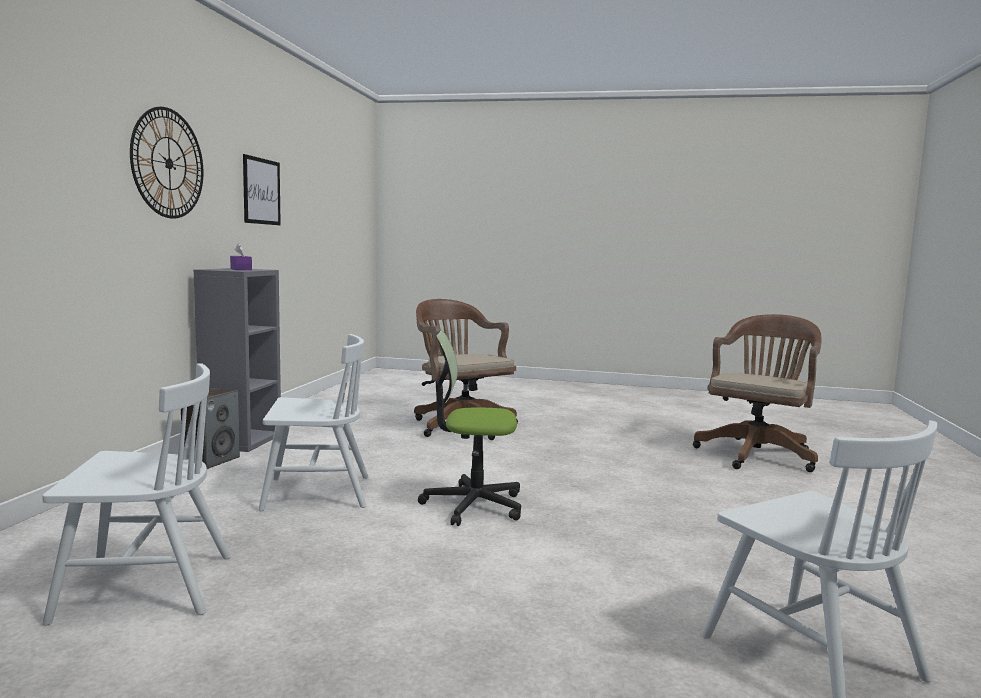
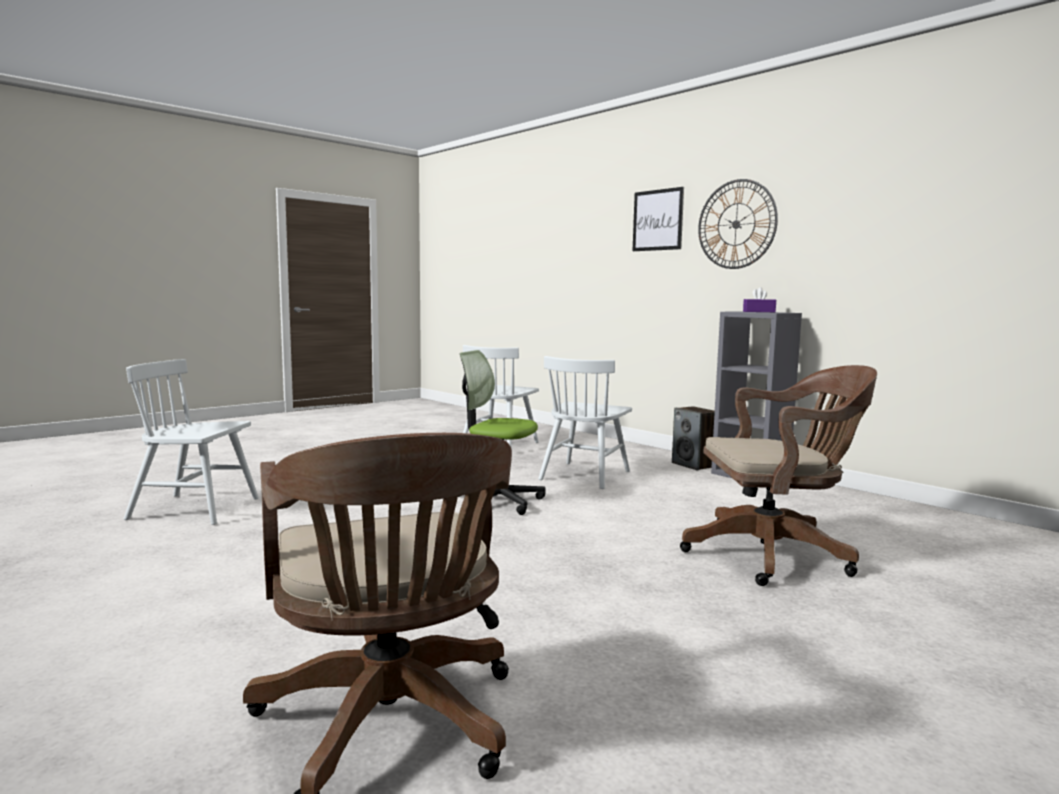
camera: 125 degrees right, 0 degrees up
(261, 191) = (882, 226): picture -> picture (657, 220)
(473, 505) = (498, 501): office chair -> office chair turned 105 degrees counterclockwise

